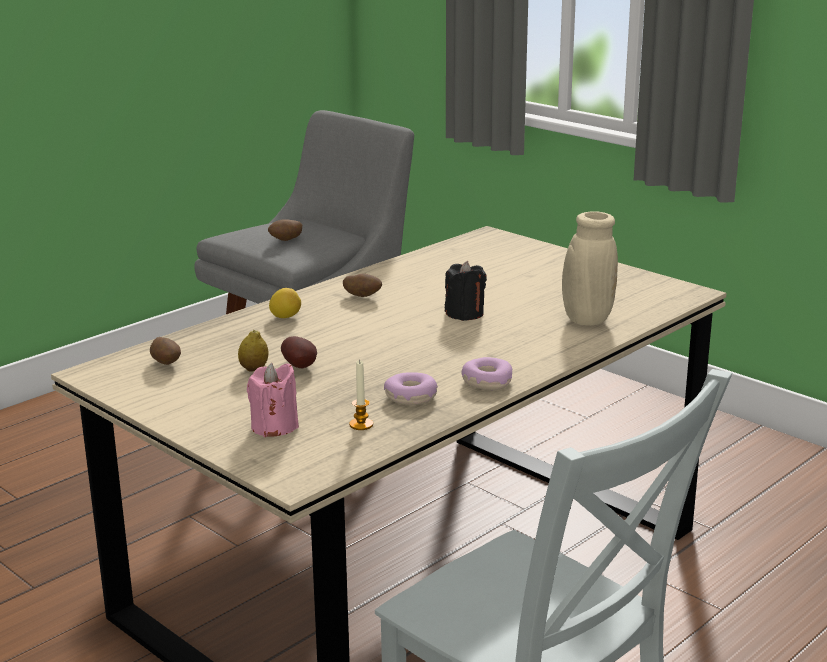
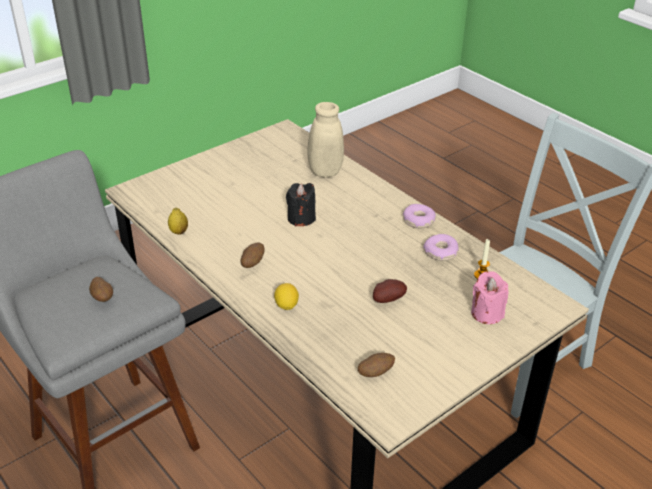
camera: 85 degrees left, 15 degrees up
(254, 369) = (390, 323): lemon -> lemon (179, 232)

